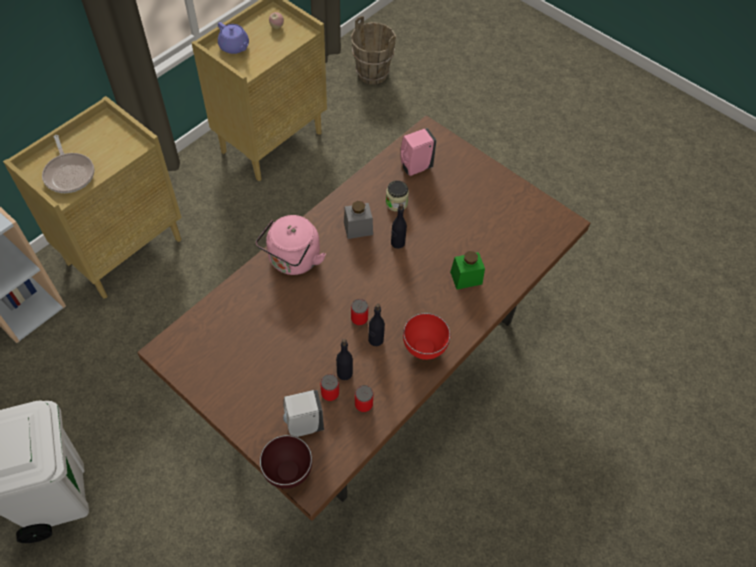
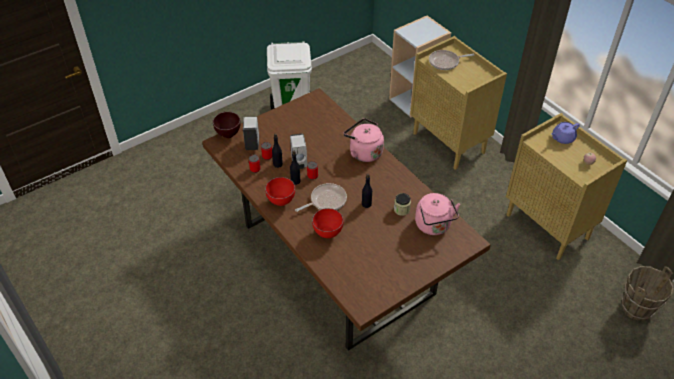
camera: 105 degrees right, 10 degrees down
(335, 343) = (299, 163): none -> white soap dispenser
(358, 228) = (383, 186): grey jar -> none
(404, 292) = (326, 201): none -> frying pan
(415, 167) = (434, 226): pink soap dispenser -> pink kettle
(466, 278) = (328, 234): green jar -> red bowl

